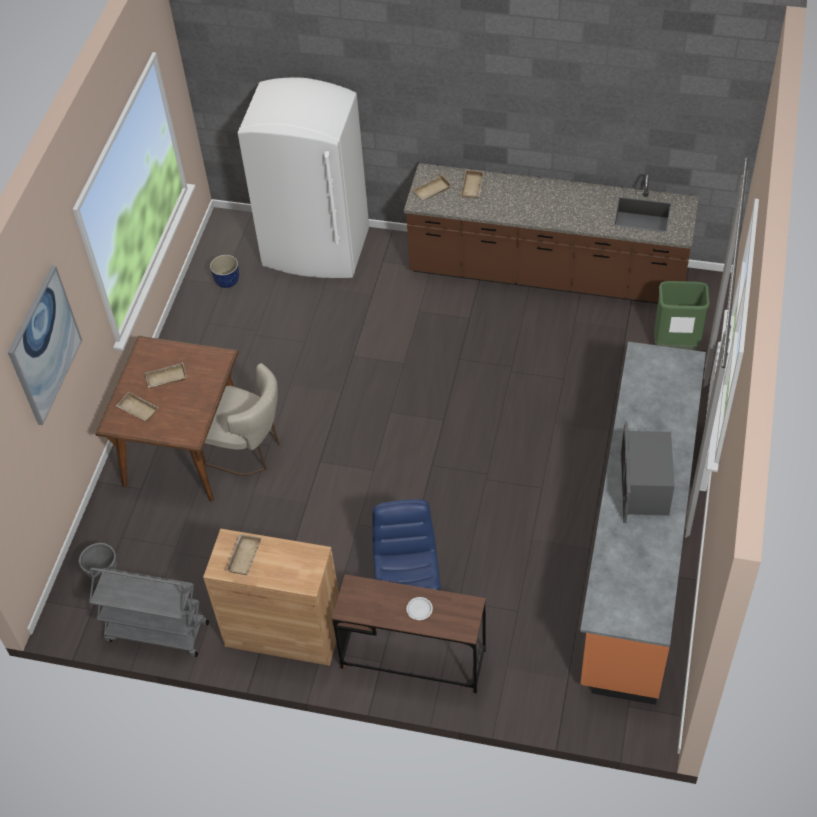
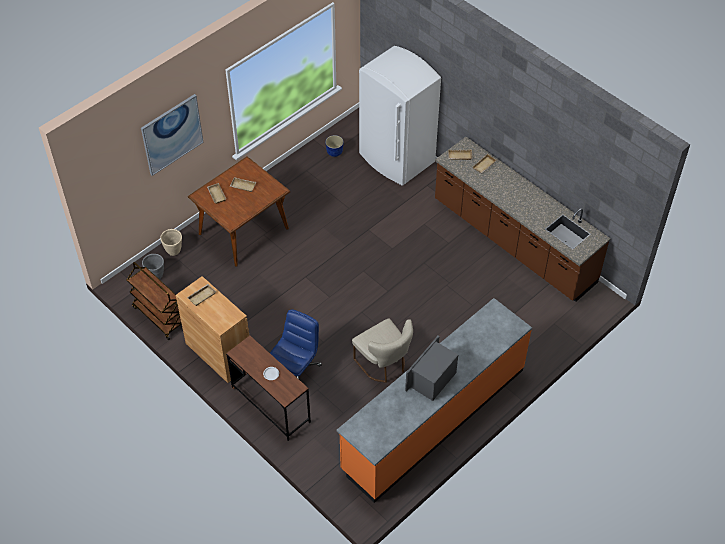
camera: 30 degrees right, 0 degrees up
(105, 529) = (174, 251): none -> beige planter
(156, 632) = (159, 317): grey cart -> brown cart
(248, 449) = (274, 250): beige chair -> beige chair (384, 364)
(675, 346) = (552, 323): green trash can -> none

